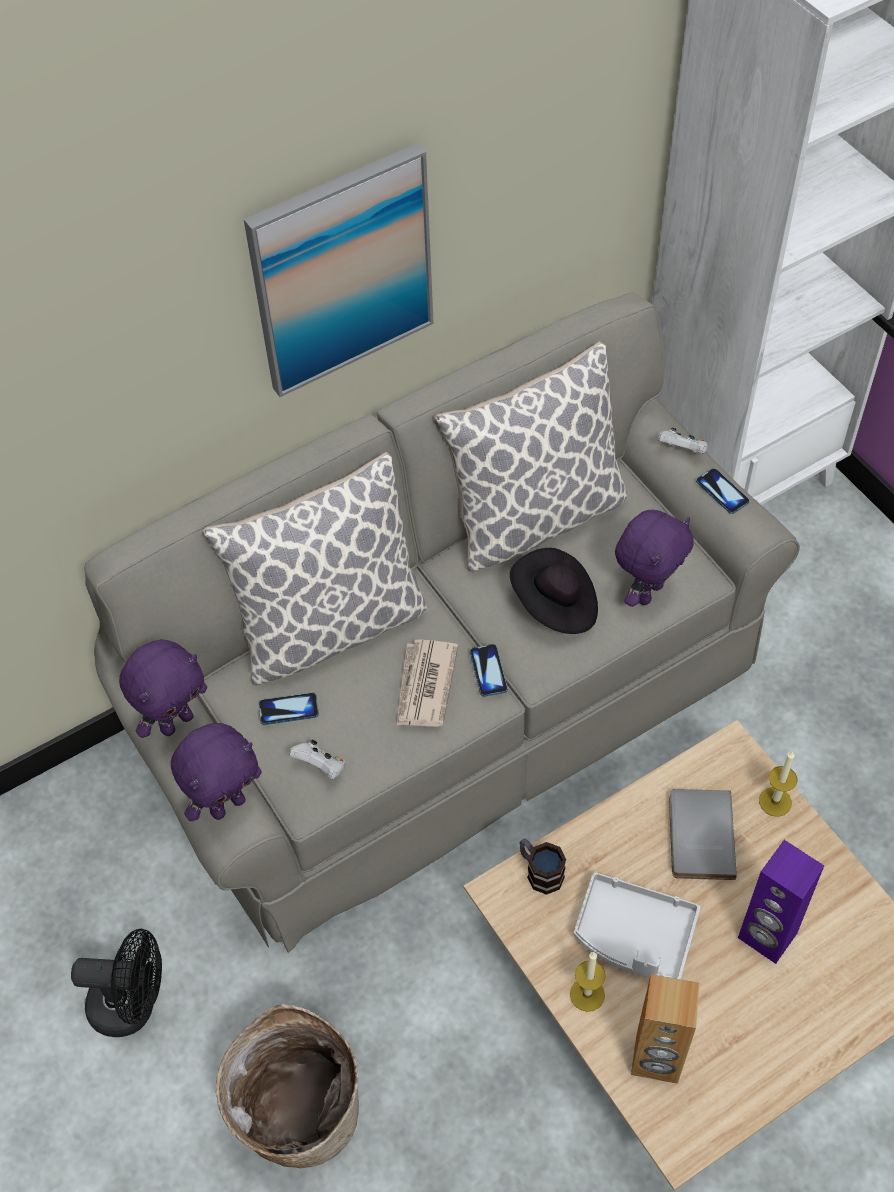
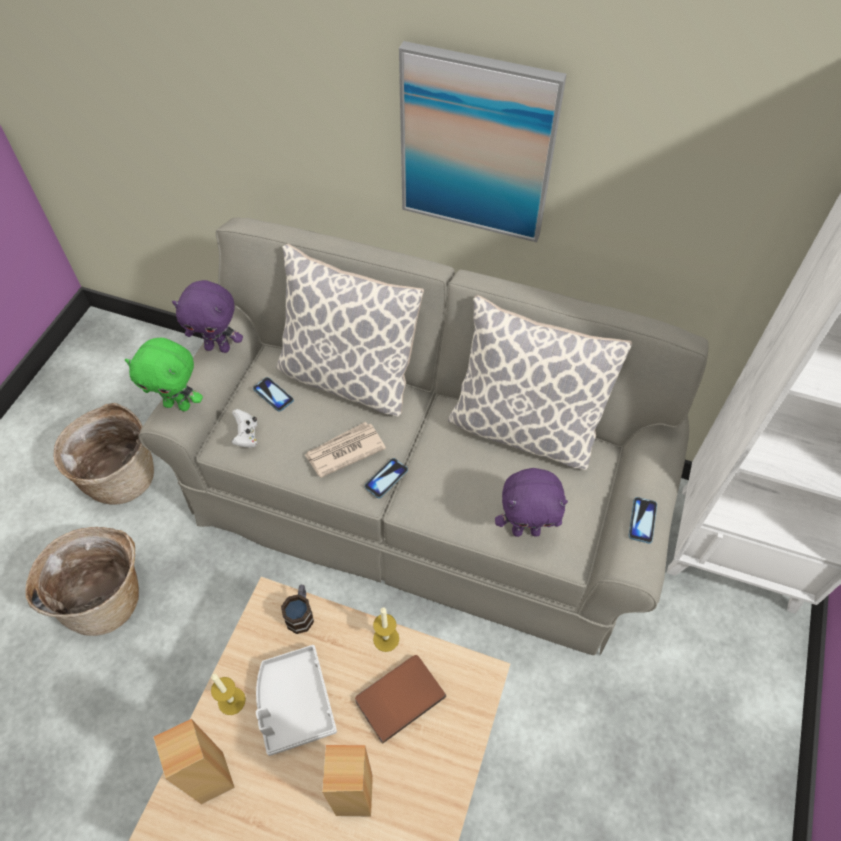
camera: 50 degrees right, 0 degrees up
(133, 1005) = (120, 475): black fan -> basket
(227, 804) = (178, 404): purple plush toy -> green plush toy
(555, 605) = (464, 483): black hat -> none
(682, 451) = (653, 475): white game controller -> none
(698, 836) = (398, 696): grey book -> brown book
(767, 936) = (353, 795): purple speaker -> brown speaker
(775, 801) = (465, 732): candle -> candle (386, 638)

